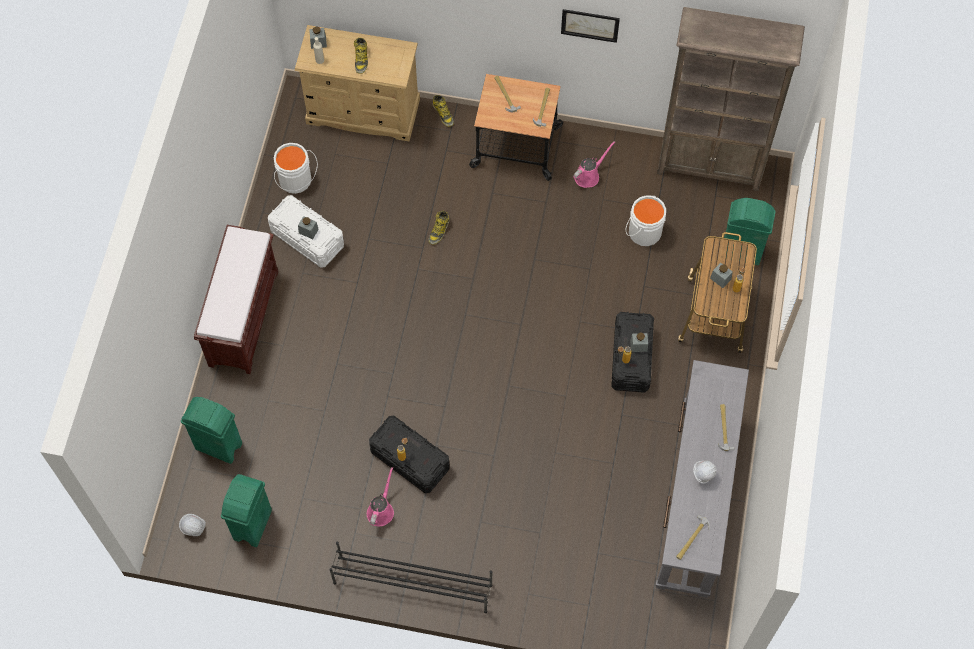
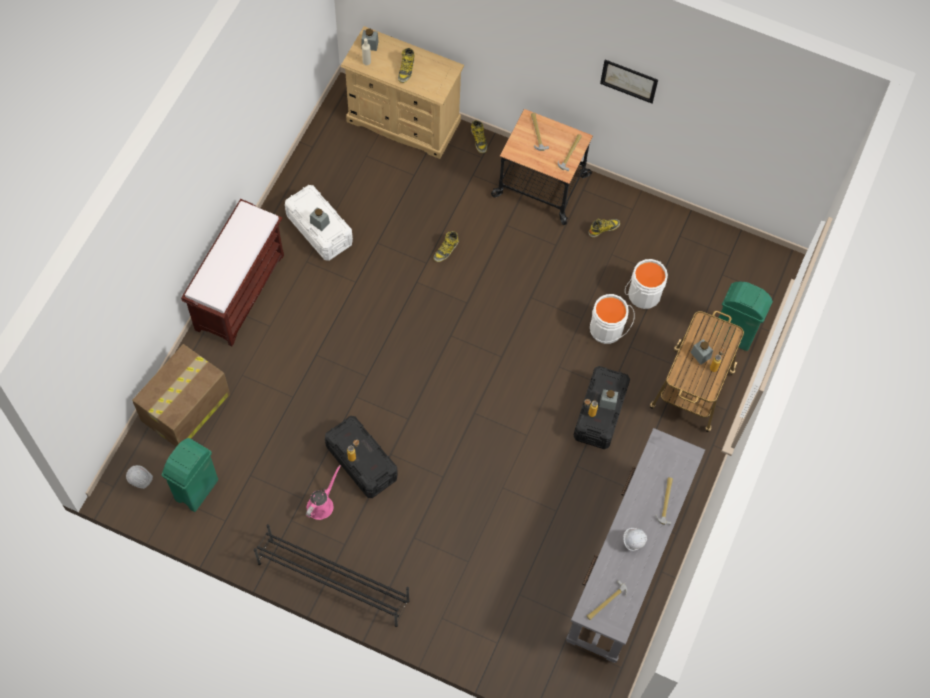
camera: 10 degrees right, 0 degrees up
(219, 446) = (185, 408): green trash can -> cardboard box
(296, 181) = (323, 173): white bucket -> white bucket (607, 331)
(589, 175) = (604, 228): pink watering can -> boot
(711, 165) = (725, 245): brown bookcase -> none

